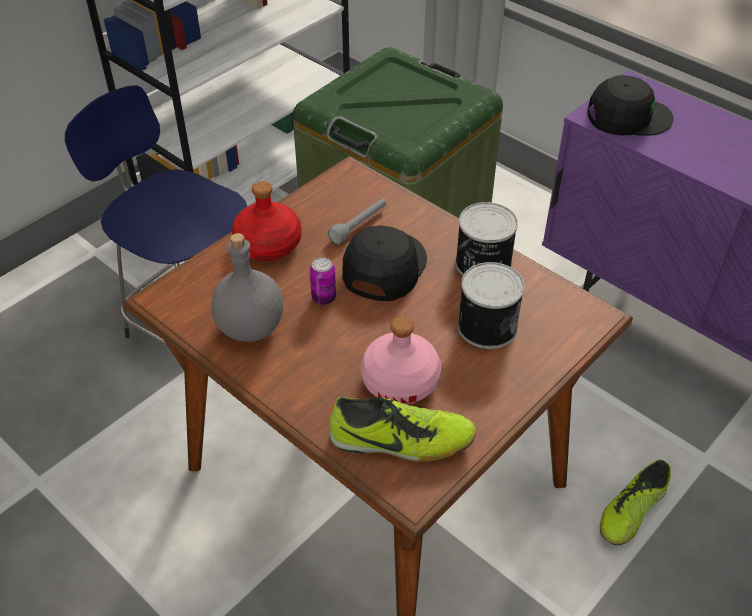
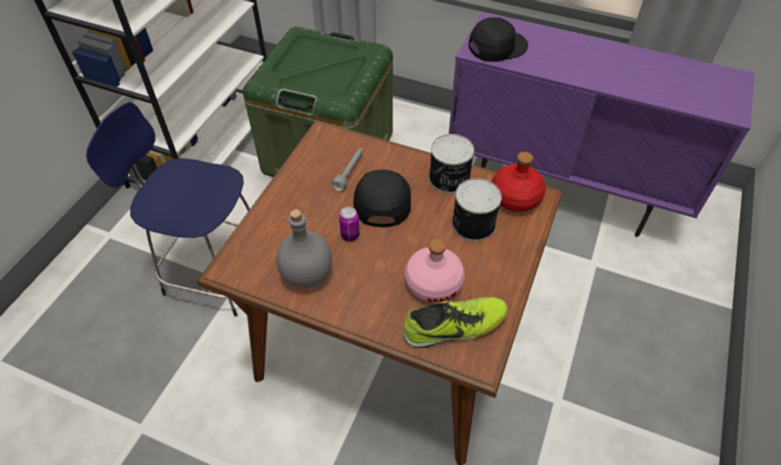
camera: 20 degrees left, 5 degrees up
(268, 244) = (288, 204): red bottle -> red bottle (515, 196)
(631, 511) = (563, 313): shoe -> none

